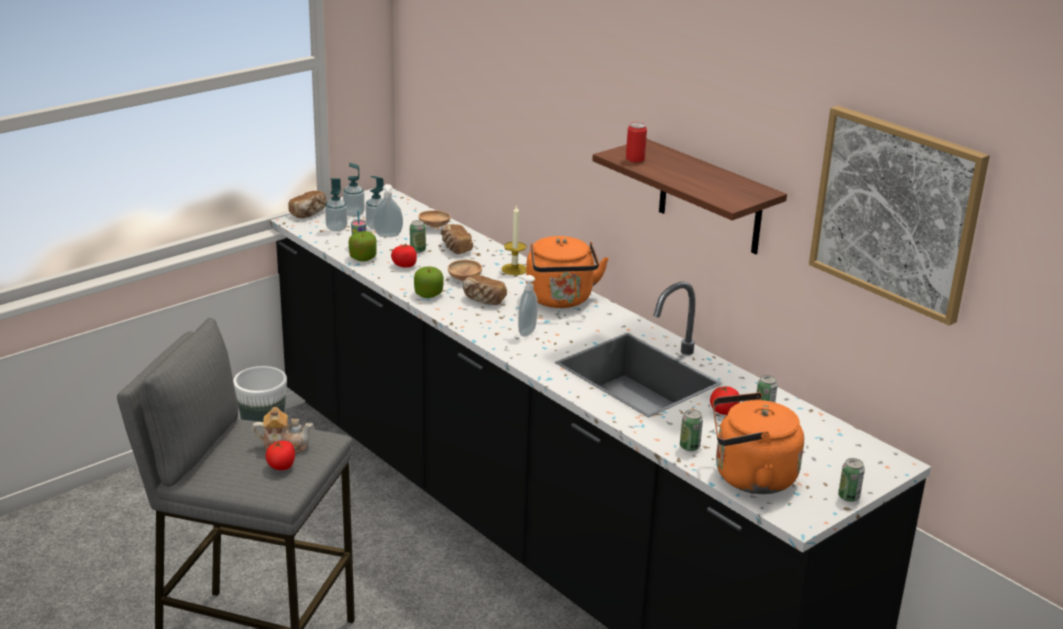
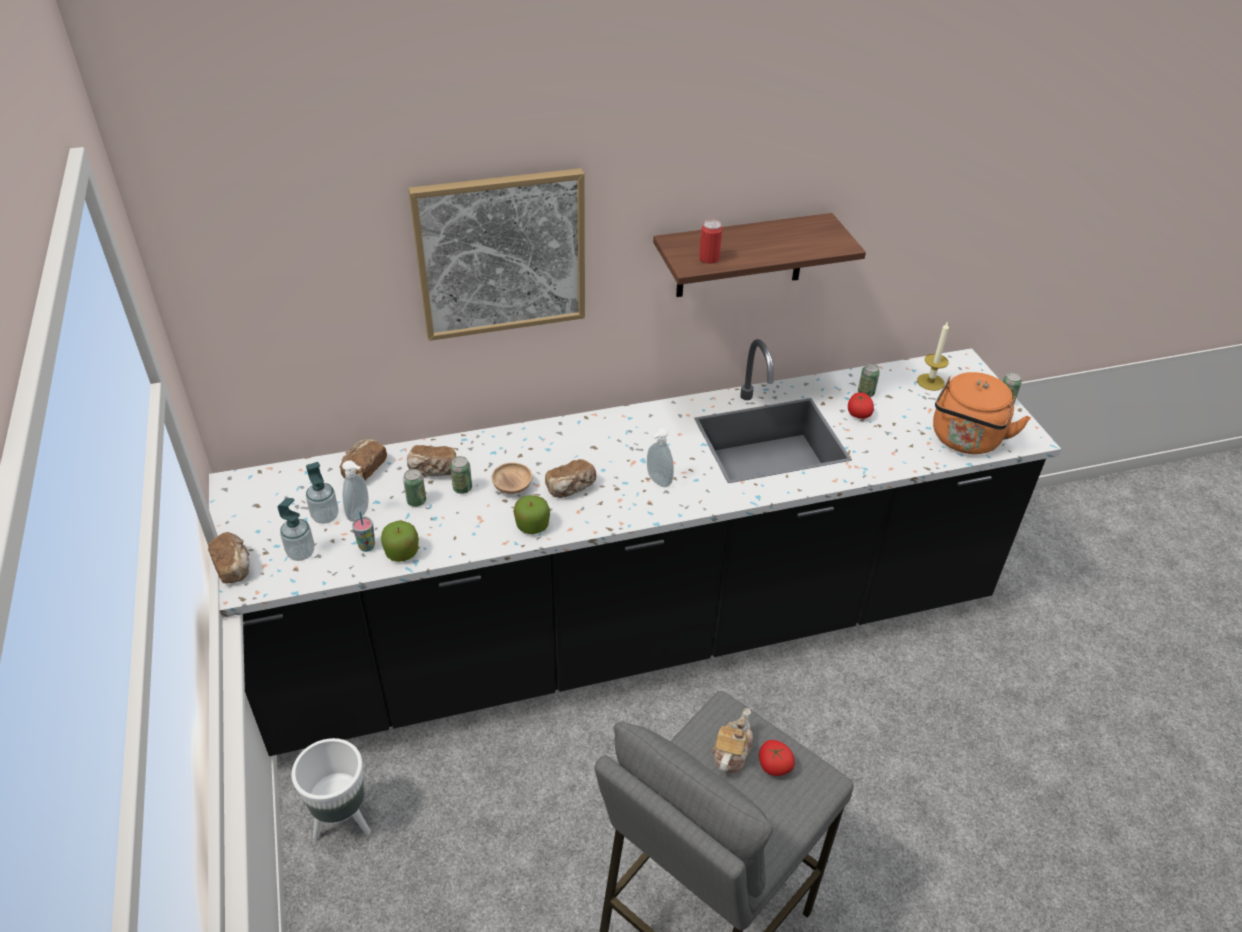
camera: 65 degrees left, 15 degrees up
(354, 214) = (272, 526): soap dispenser -> none
(404, 265) = (447, 523): tomato -> none
(434, 226) = (363, 469): brown bowl -> bread
(514, 269) = (516, 444): candle -> candle (930, 382)
(560, 300) = (605, 436): orange kettle -> none
(689, 447) = (909, 454): can -> can (462, 488)
(896, 212) = (944, 178): picture -> picture (501, 254)

